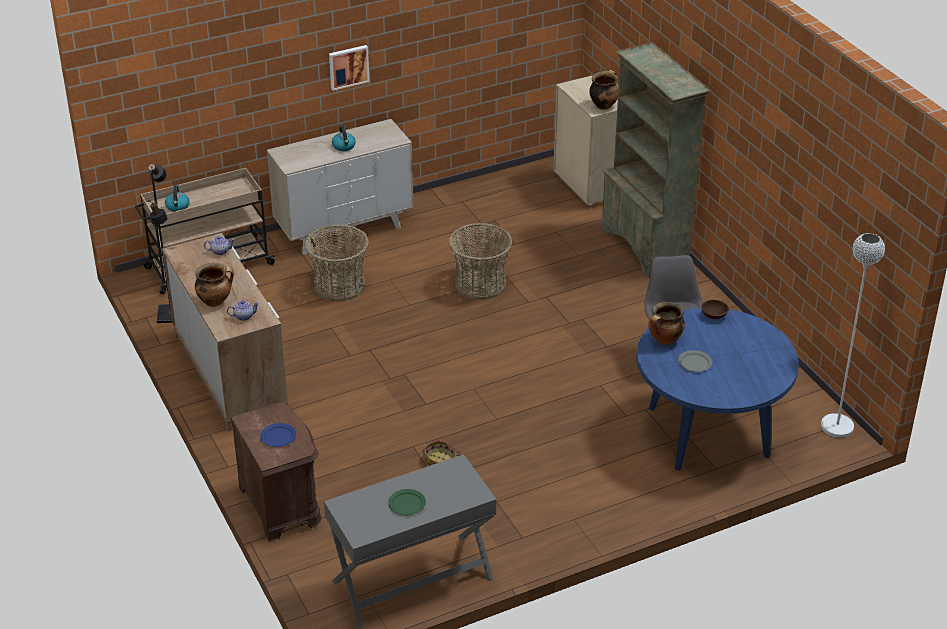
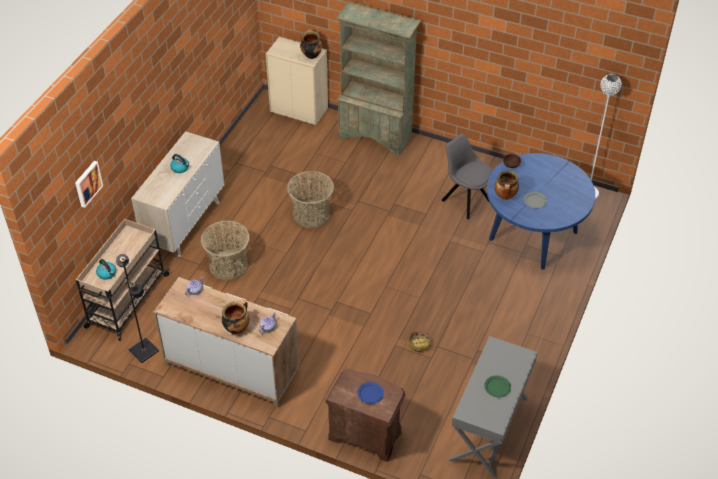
camera: 40 degrees left, 10 degrees up
(348, 66) = (158, 110): picture -> picture (87, 183)

